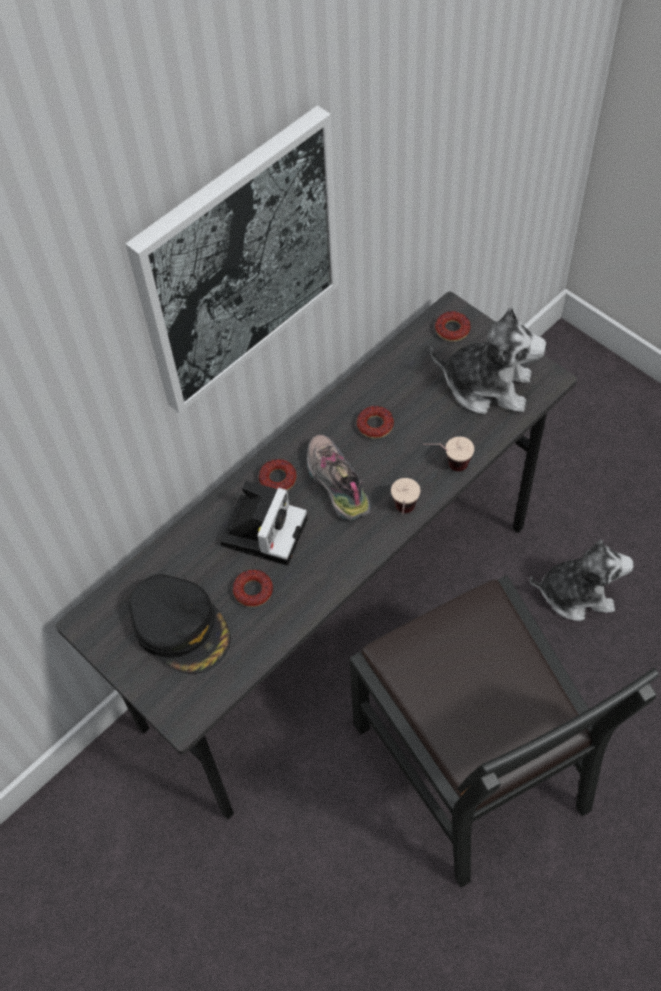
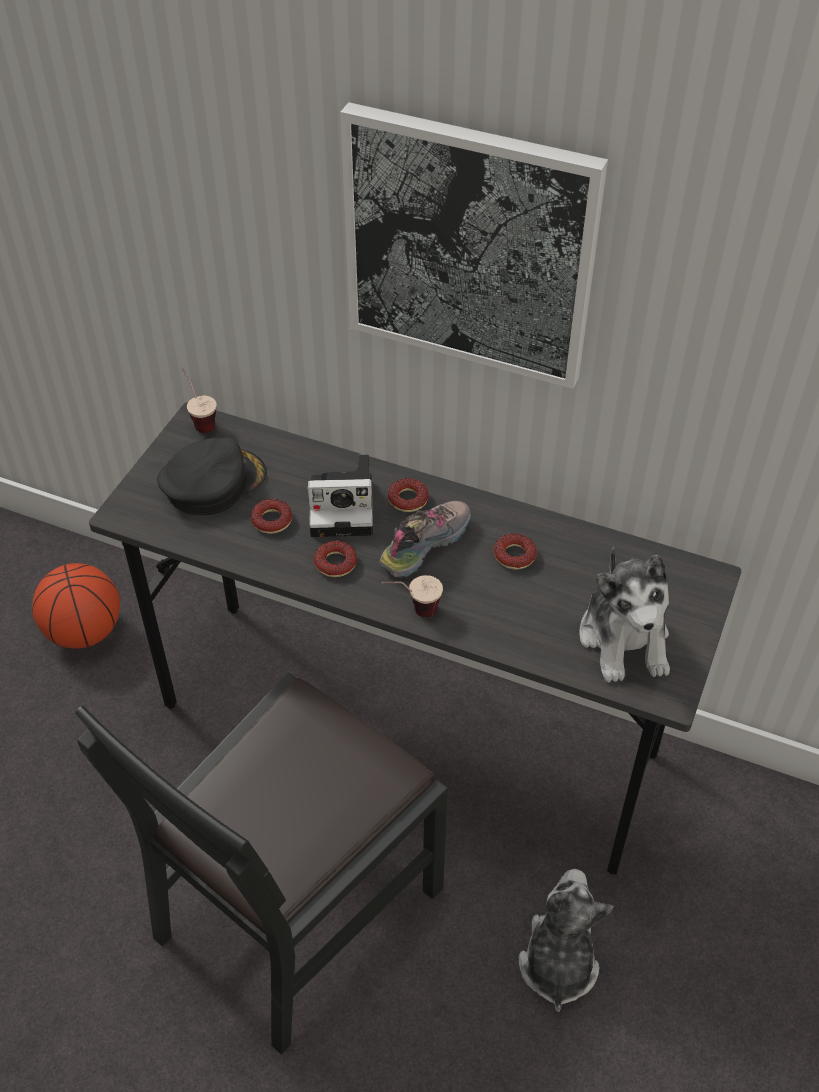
camera: 65 degrees right, 10 degrees down
(101, 877) = (84, 631): none -> basketball
(181, 627) = (213, 482): black cap -> black cap turned 150 degrees counterclockwise
(446, 466) = (494, 631): cup -> cup (199, 420)
(452, 329) = (685, 585): donut -> donut (335, 563)
(576, 593) = (558, 962): plush toy -> plush toy turned 150 degrees counterclockwise

